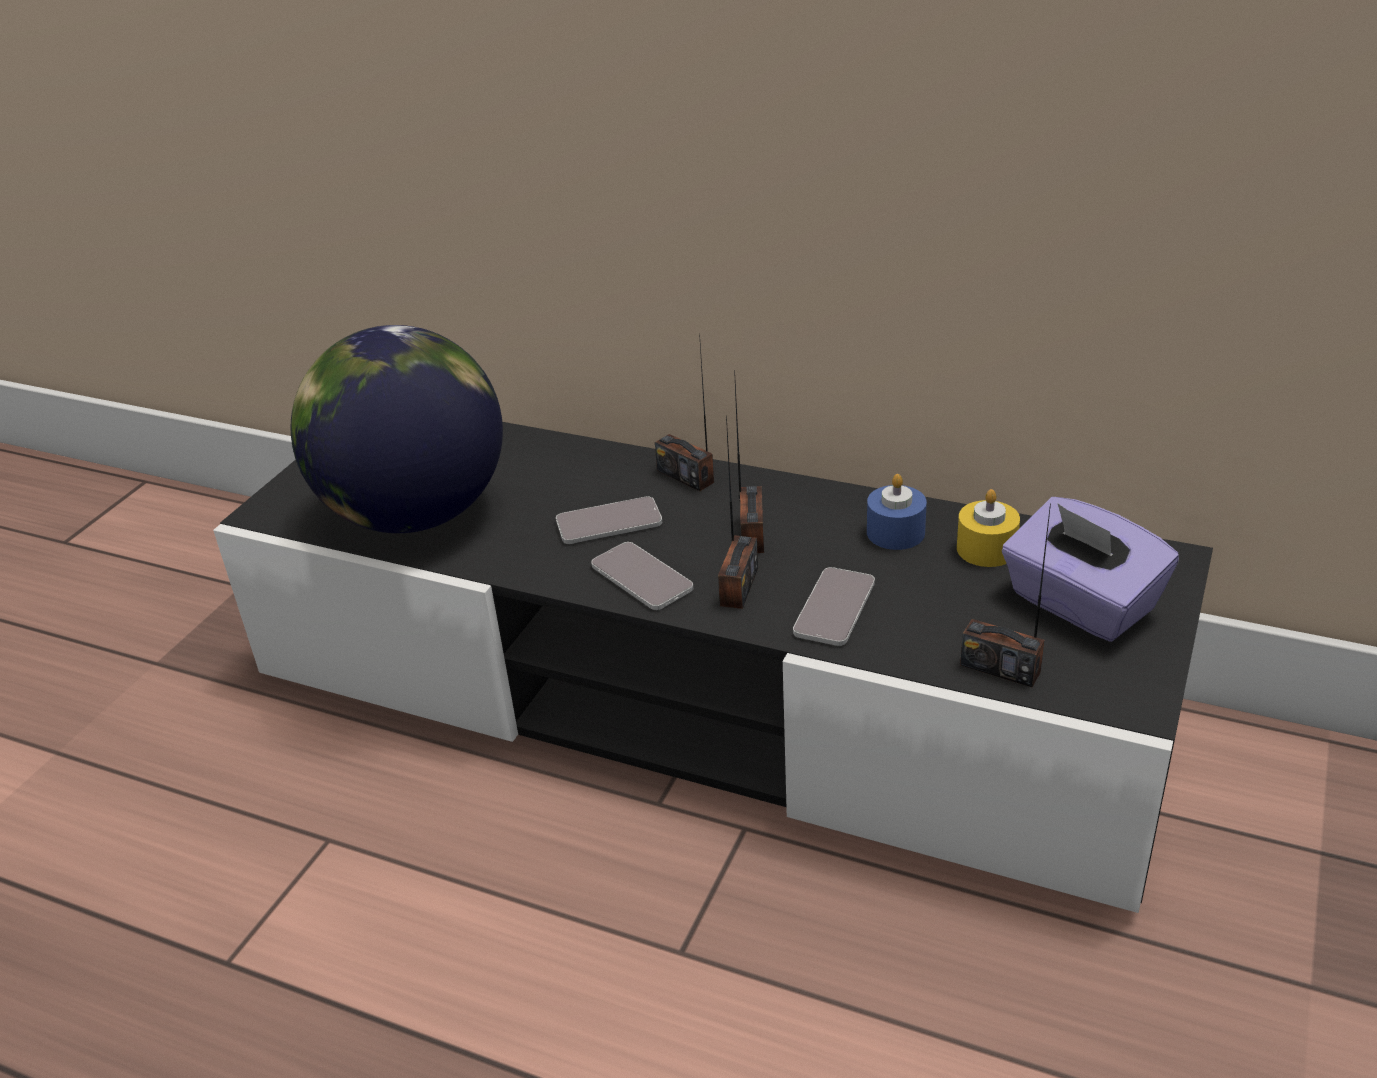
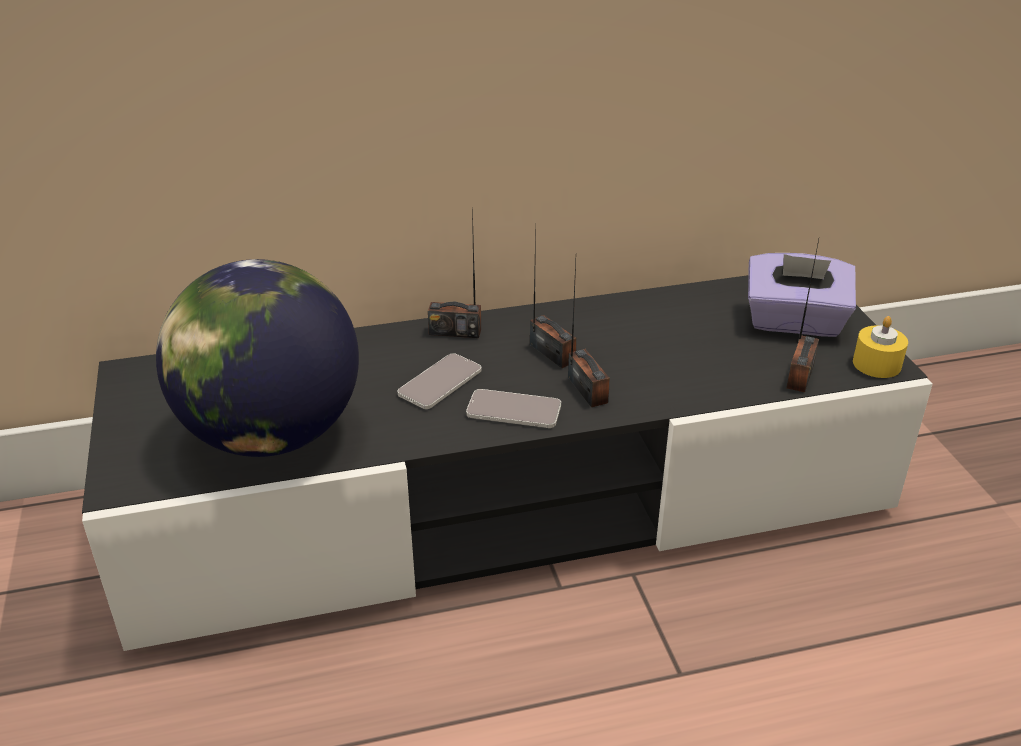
camera: 40 degrees left, 0 degrees up
(834, 608) = (664, 379): phone -> none
(895, 532) = (641, 319): blue candle -> none
(986, 549) = (705, 309): yellow candle -> yellow candle (876, 364)
(1000, 668) = (799, 375): radio -> radio turned 60 degrees counterclockwise

